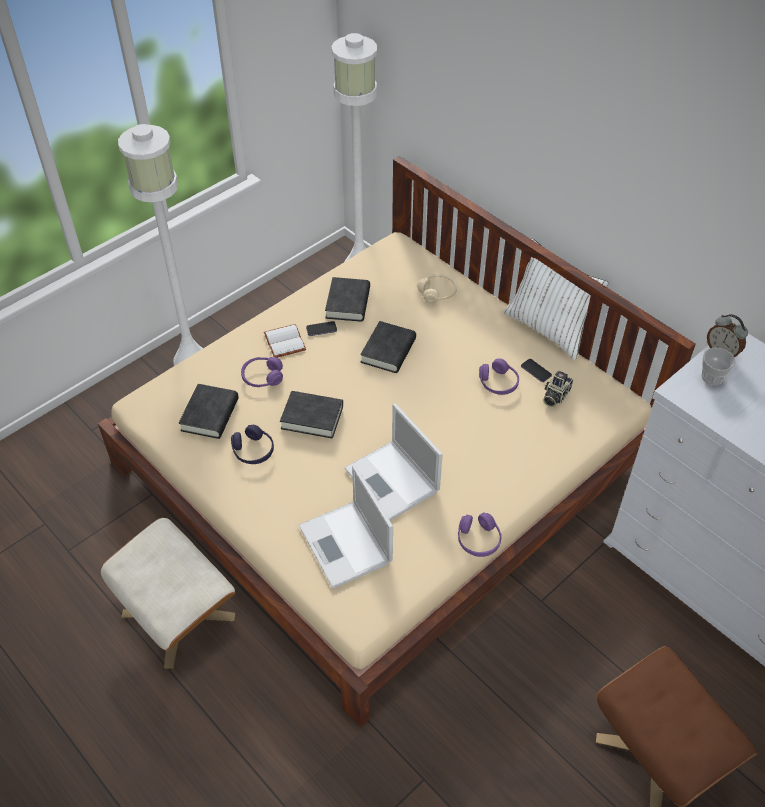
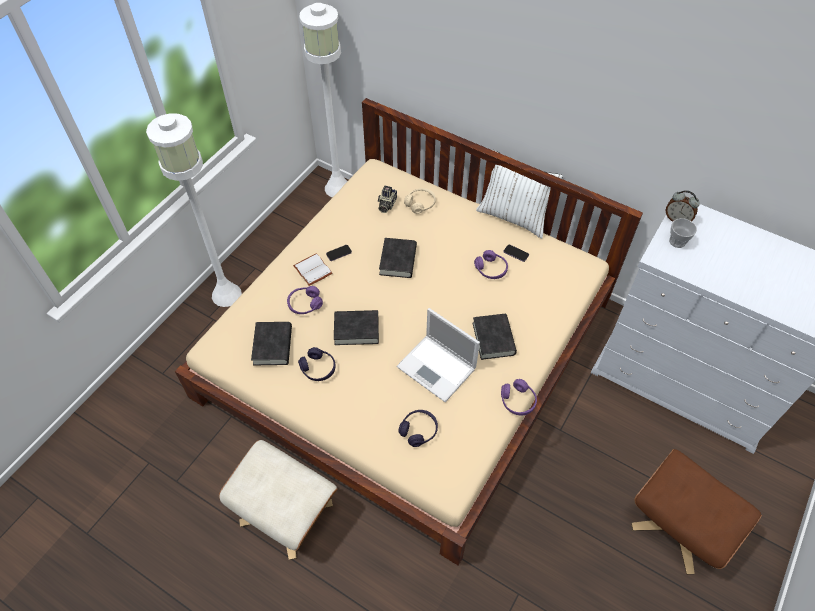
camera: 15 degrees left, 5 degrees up
(346, 545) = (418, 430): laptop -> purple headphones
(348, 303) = (352, 227): black book -> black book (493, 339)
(555, 396) = (536, 270): camera -> camera (386, 204)

